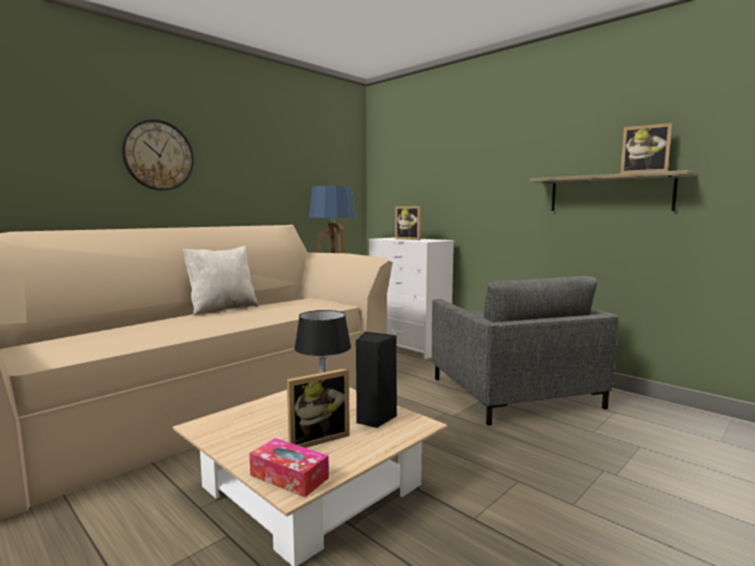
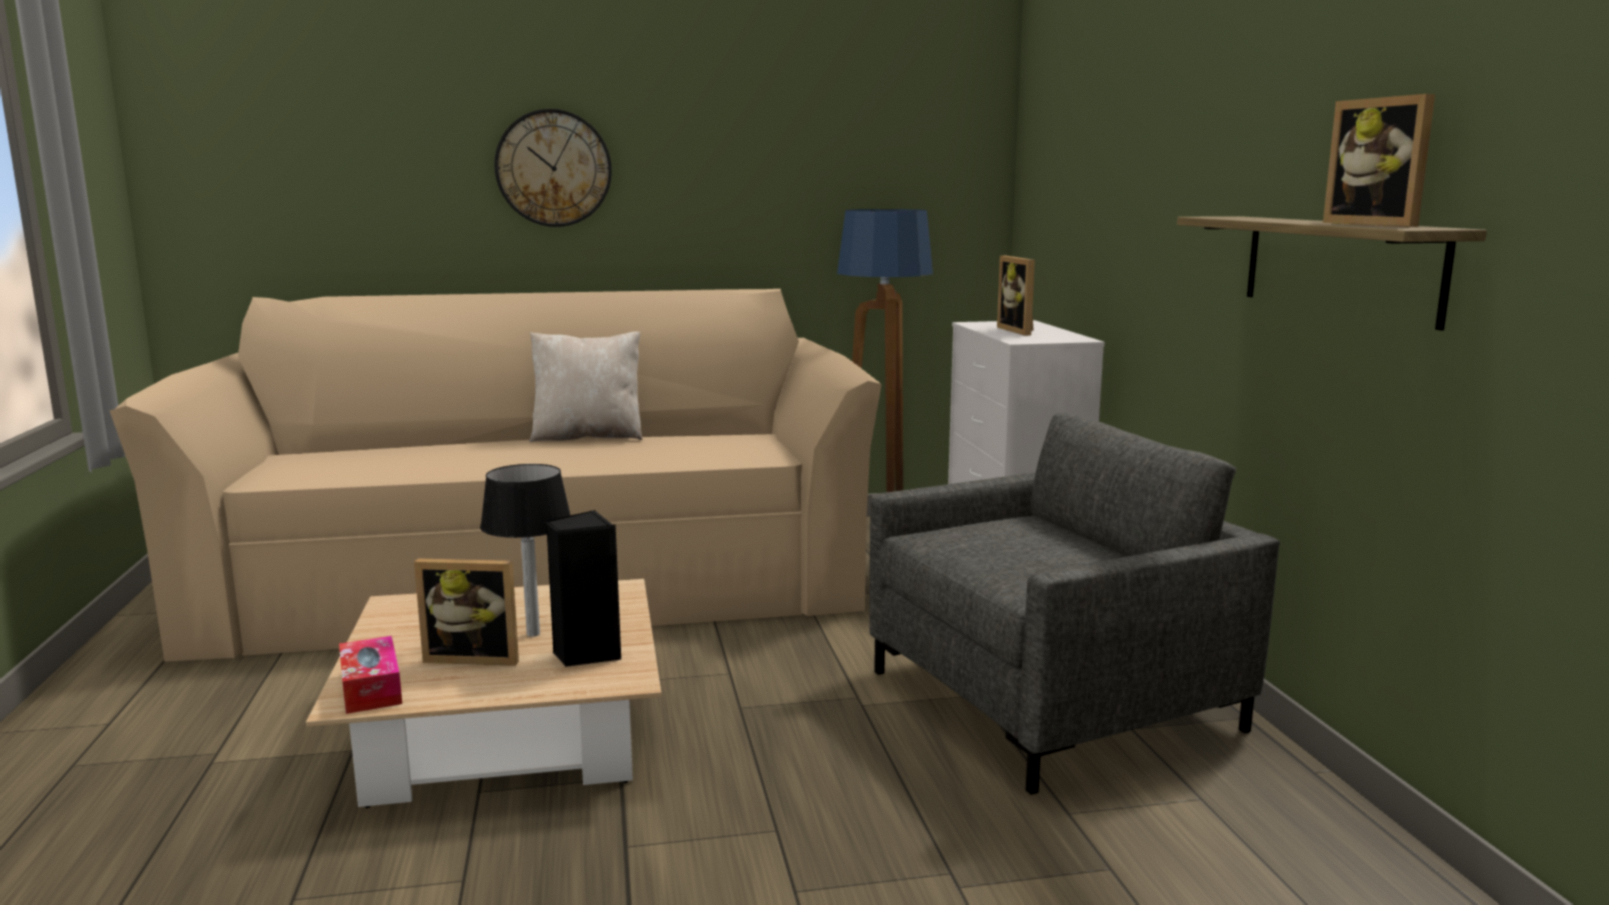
camera: 35 degrees right, 5 degrees up
(513, 393) = (1052, 701): grey armchair -> grey armchair turned 135 degrees counterclockwise

